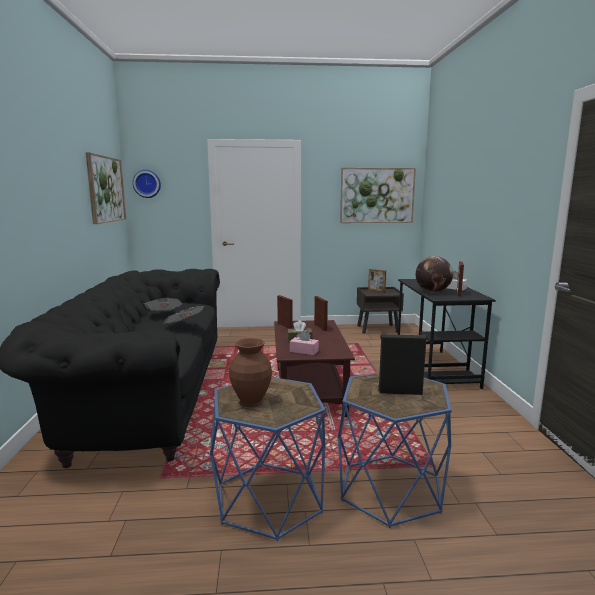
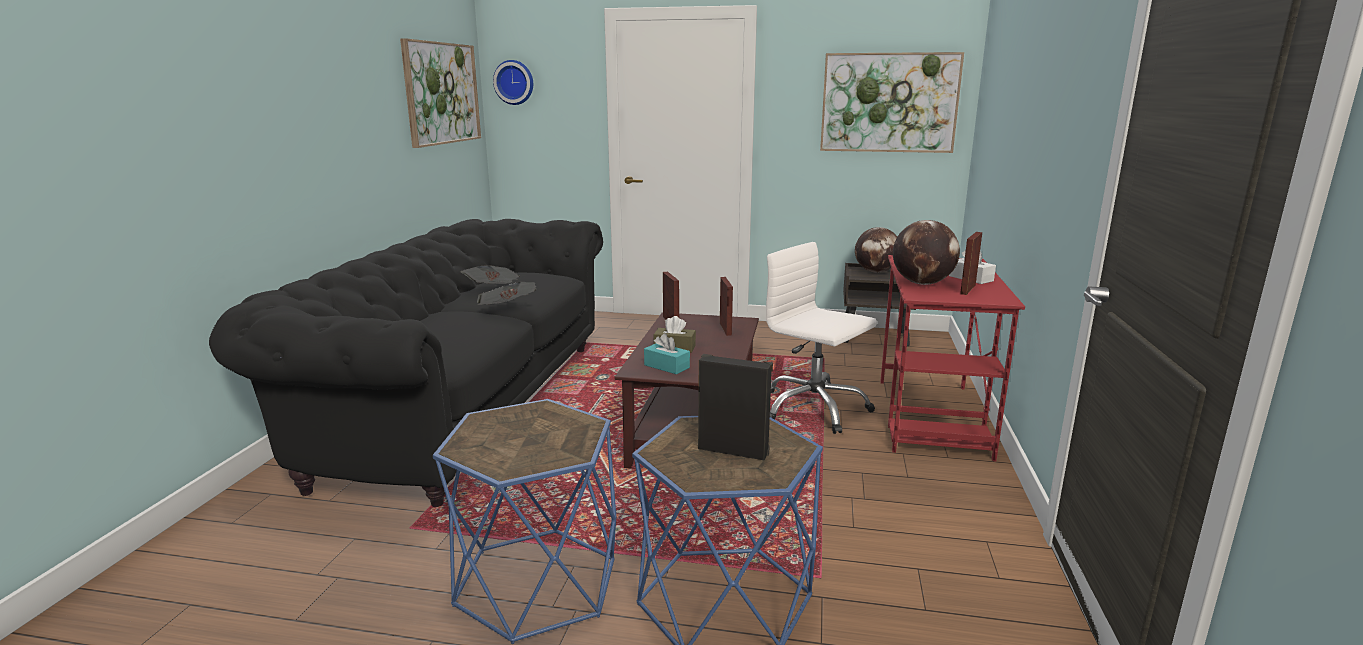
camera: 15 degrees right, 5 degrees up
(252, 401) = (500, 437): brown vase -> none
(304, 351) = (666, 366): pink tissue box -> turquoise tissue box
(370, 371) = (813, 408): none -> white office chair
(376, 291) = (876, 272): picture frame -> globe
(435, 369) = (931, 417): black desk -> red desk

